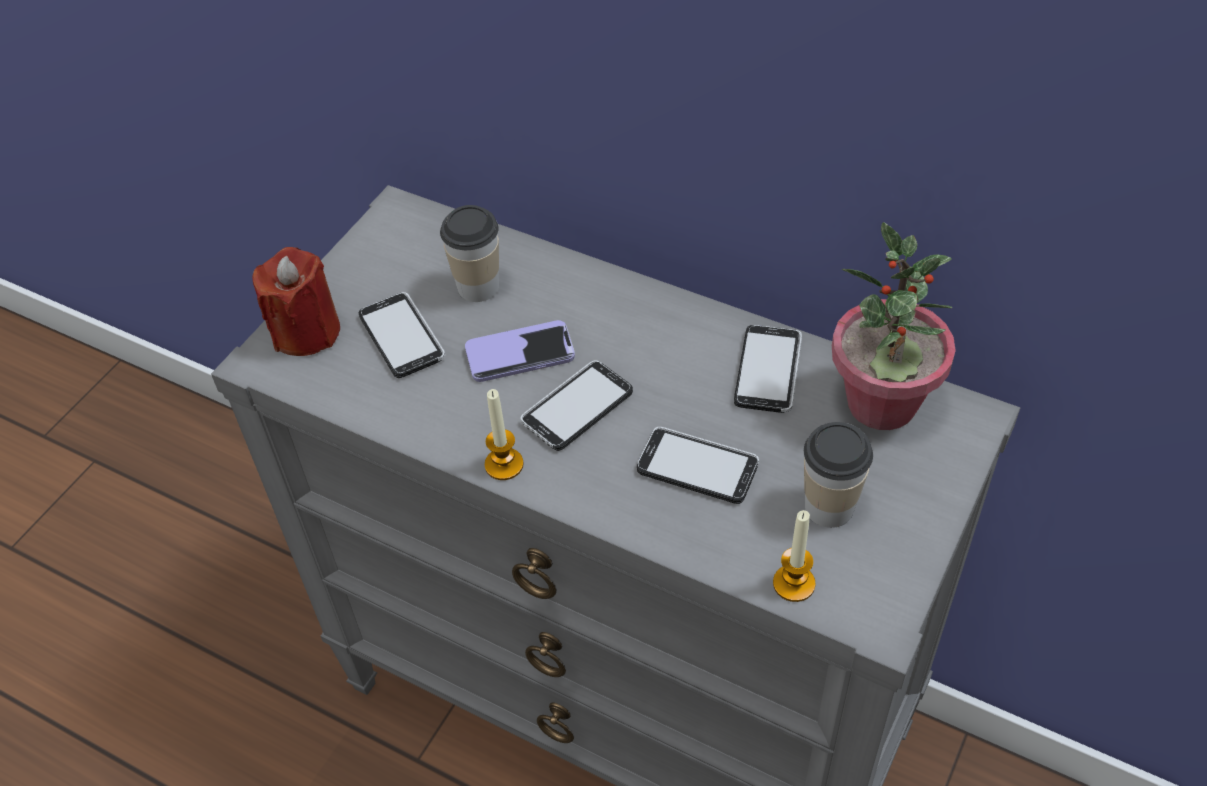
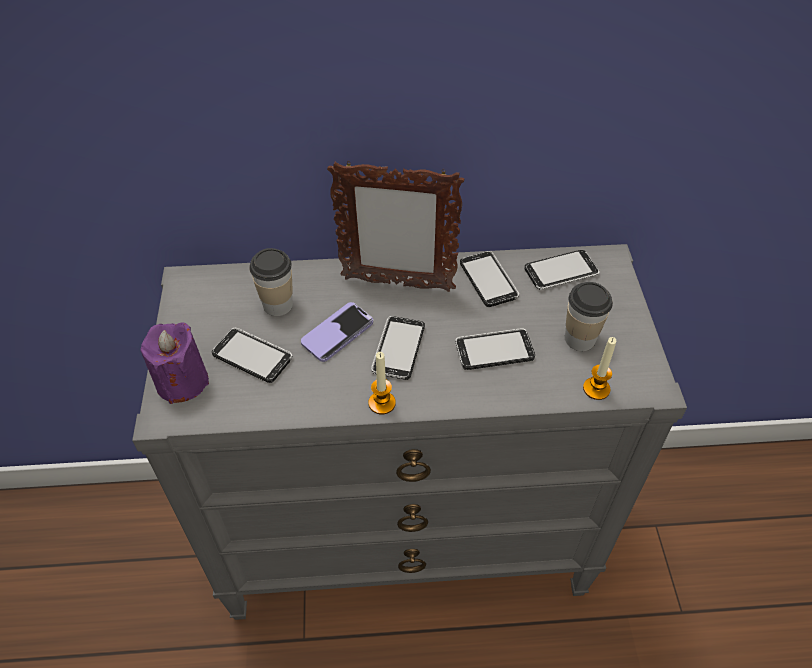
camera: 35 degrees left, 0 degrees up
(306, 331) = (182, 382): red candle -> purple candle
(642, 323) = (396, 284): none -> picture frame
(881, 404) = (561, 272): potted plant -> phone

